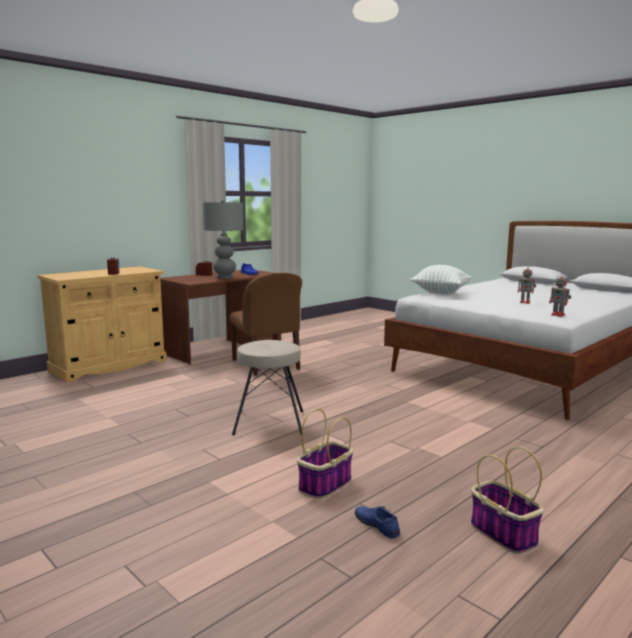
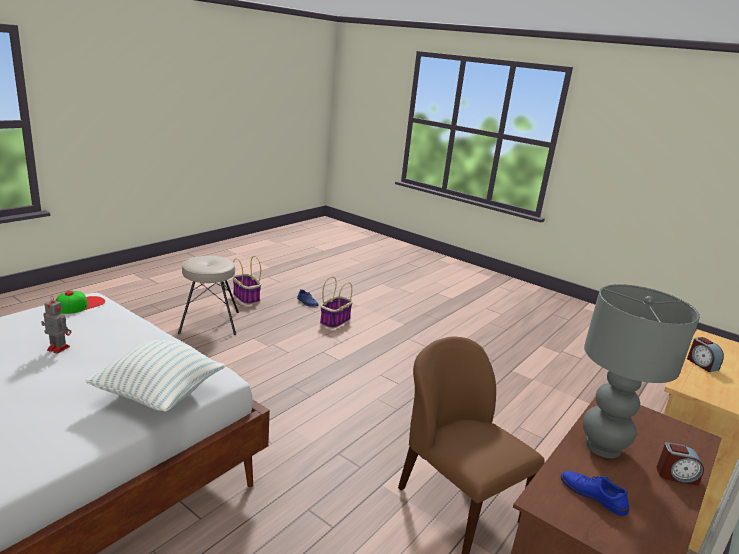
camera: 170 degrees right, 10 degrees up
(269, 423) = (391, 372): beige stool -> beige stool (209, 322)
(558, 315) = (80, 305): toy robot -> cap

